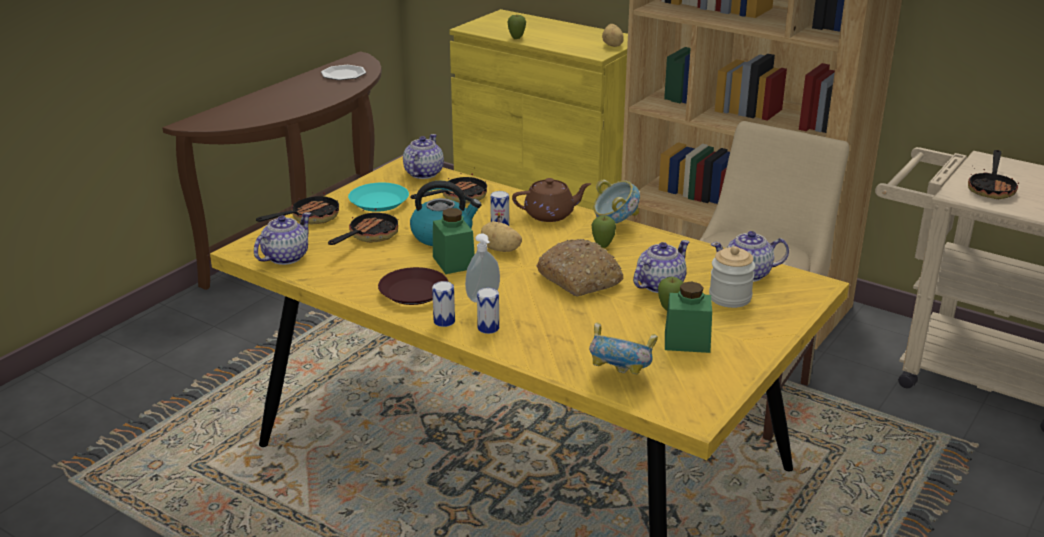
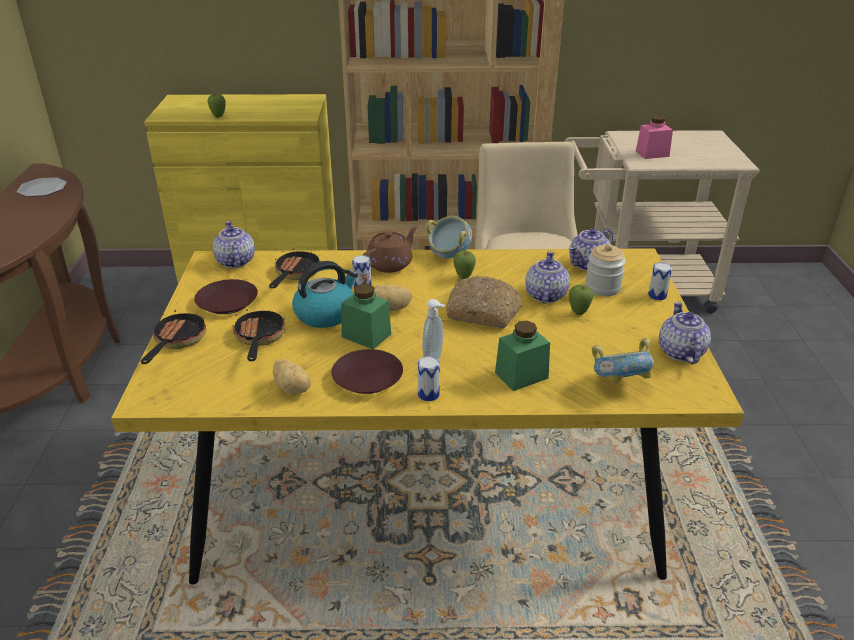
camera: 35 degrees left, 5 degrees up
(285, 257) = (201, 391): teapot -> teapot (680, 352)
(379, 202) = (228, 302): turquoise plate -> brown plate
(488, 328) = (471, 385): can -> can (657, 295)
(613, 45) = (308, 106): potato -> potato (292, 388)
(687, 342) = (623, 335): green jar -> green jar (521, 375)
(992, 188) = (652, 154): frying pan -> pink jar

